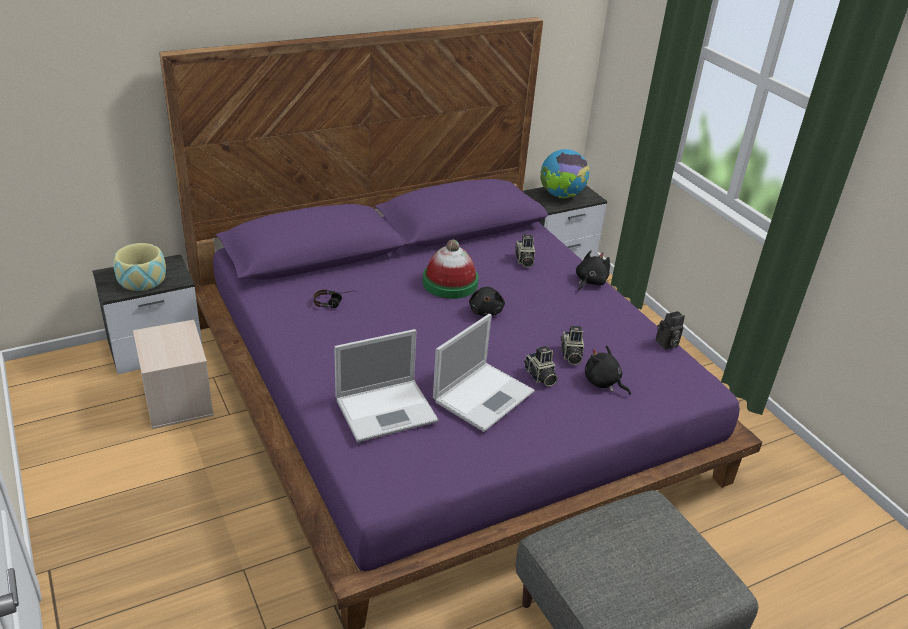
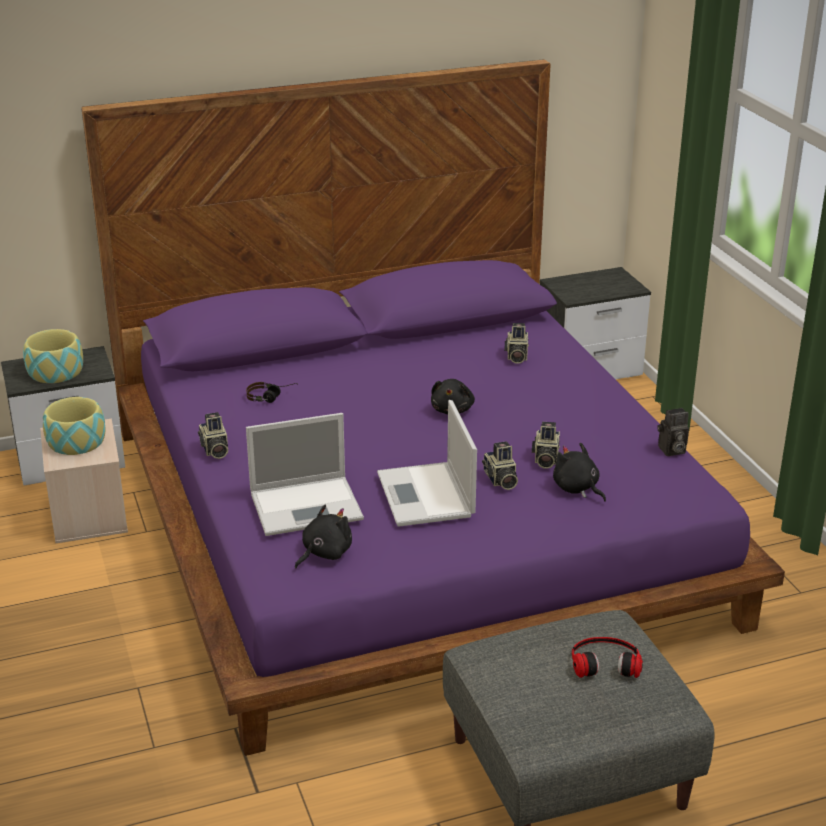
camera: 10 degrees right, 5 degrees down
(167, 342) = (77, 441): none -> bowl
(295, 355) = (214, 450): none -> camera
(450, 283) = (416, 379): hat -> none
(484, 395) = (426, 496): laptop -> laptop turned 120 degrees clockwise
(561, 196) = (591, 285): globe -> none
(590, 282) = (594, 381): black plush toy -> black plush toy (324, 553)
(658, 545) = (605, 661): none -> headphones

